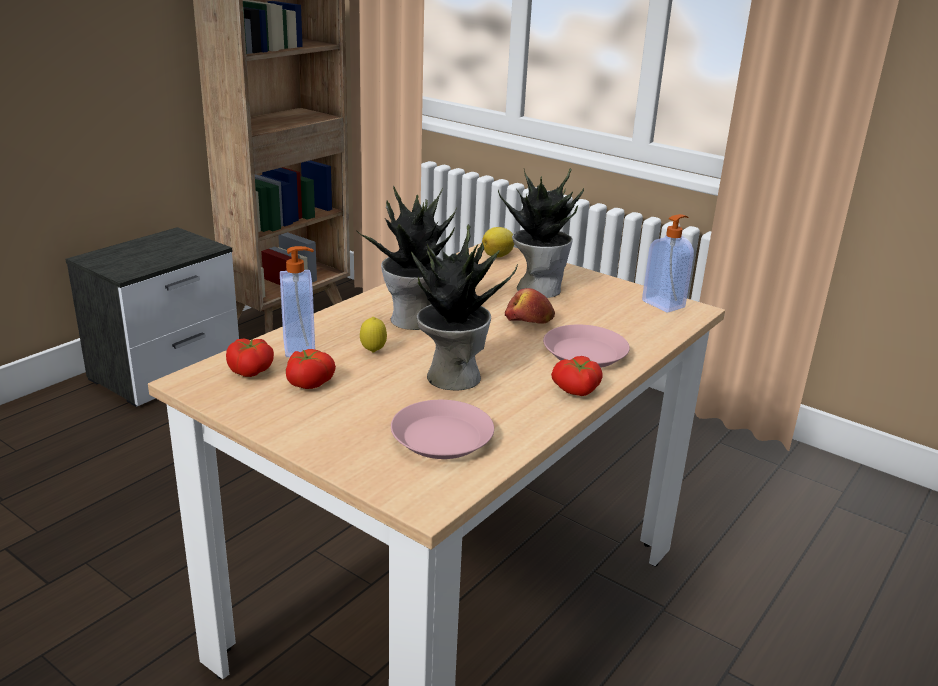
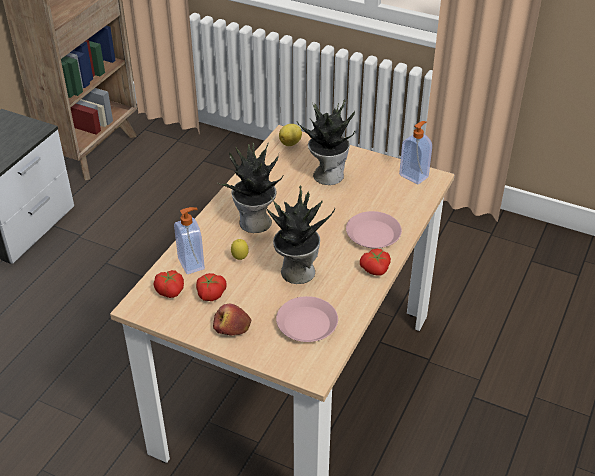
camera: 10 degrees left, 15 degrees up
(528, 322) = (330, 210): apple -> apple (232, 328)

